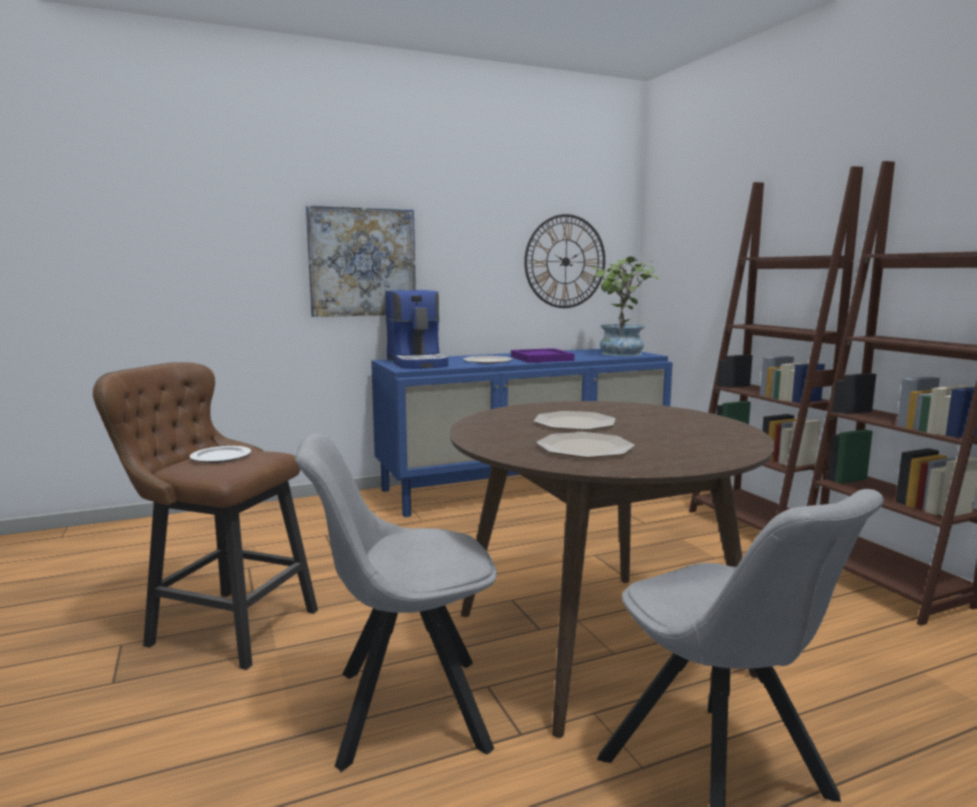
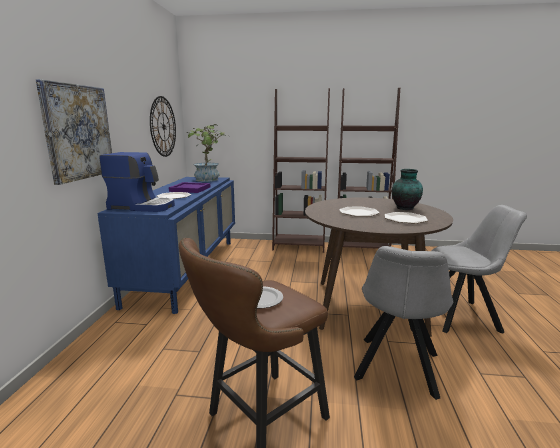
camera: 60 degrees left, 5 degrees up
(683, 442) = (405, 208): none -> vase

